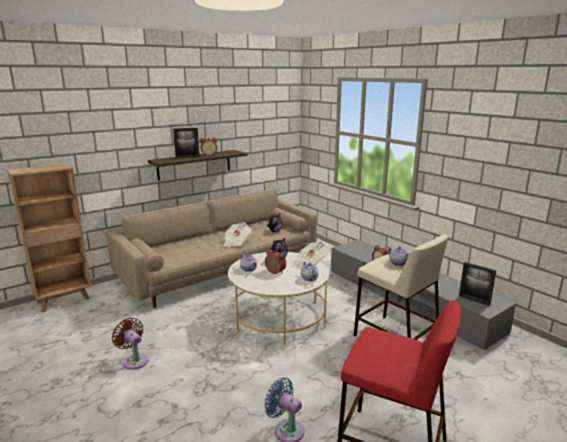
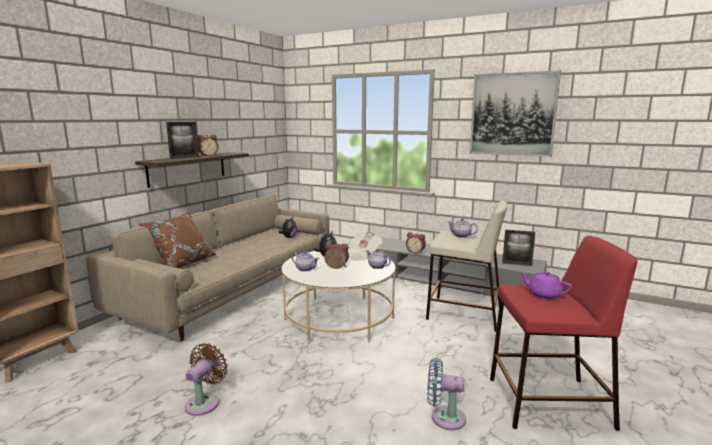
camera: 25 degrees left, 5 degrees down
(134, 360) = (205, 402): brown fan -> brown fan turned 90 degrees clockwise
(174, 244) = (182, 263): none -> brown pillow
(236, 242) = (257, 251): newspaper -> none
(386, 348) = (543, 294): none -> purple teapot
(500, 135) = (512, 114): none -> picture

